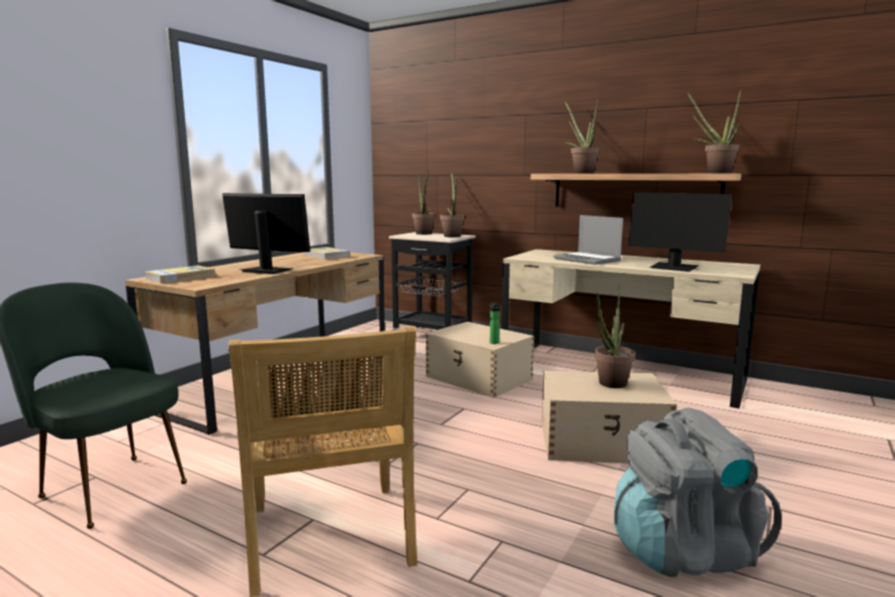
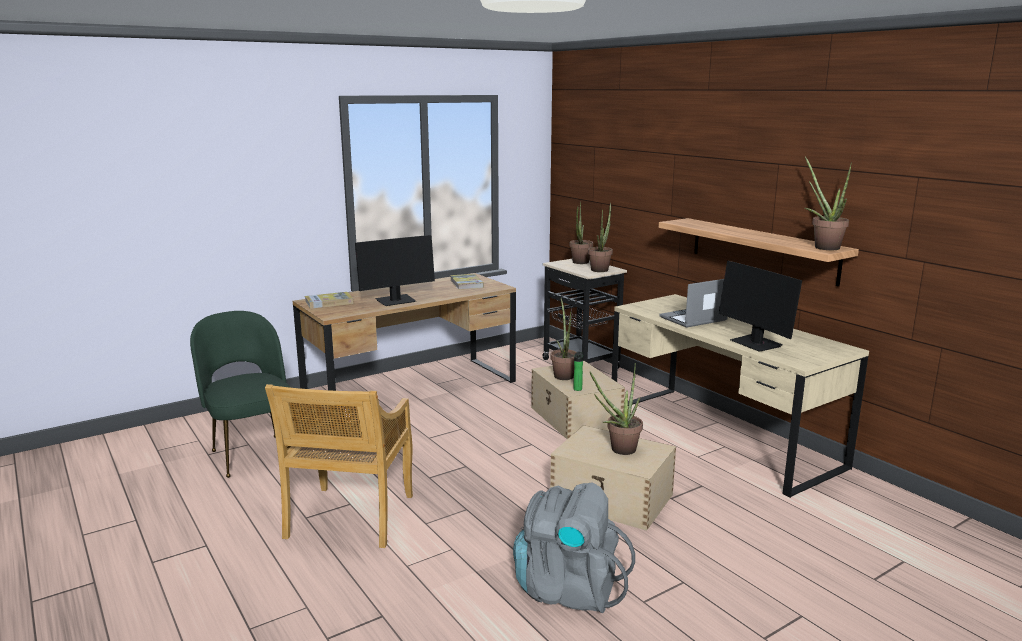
camera: 25 degrees right, 5 degrees up
(266, 270) = (396, 301): monitor -> monitor turned 105 degrees clockwise
(581, 173) = (707, 226): potted plant -> potted plant (563, 375)
(588, 260) = (693, 319): laptop -> laptop turned 75 degrees clockwise

